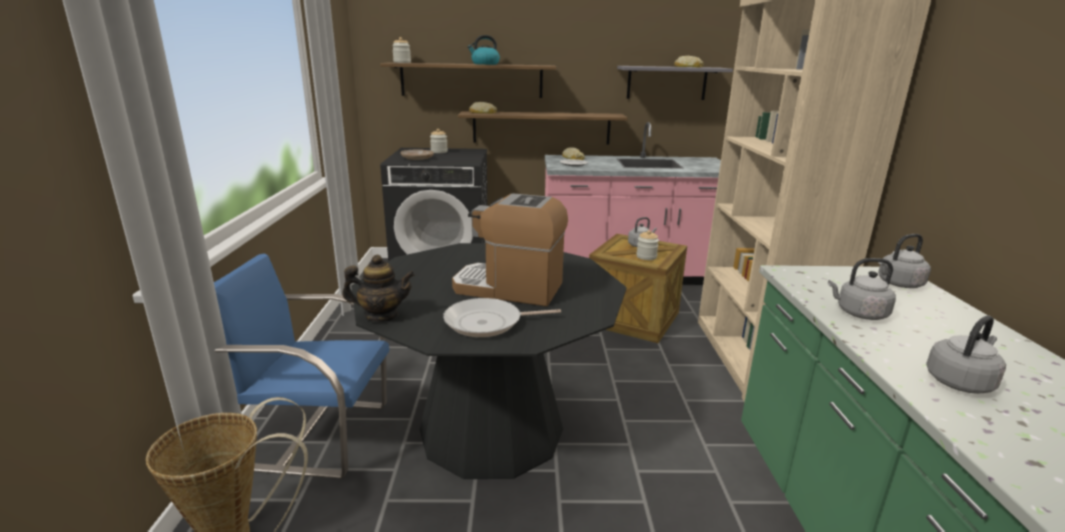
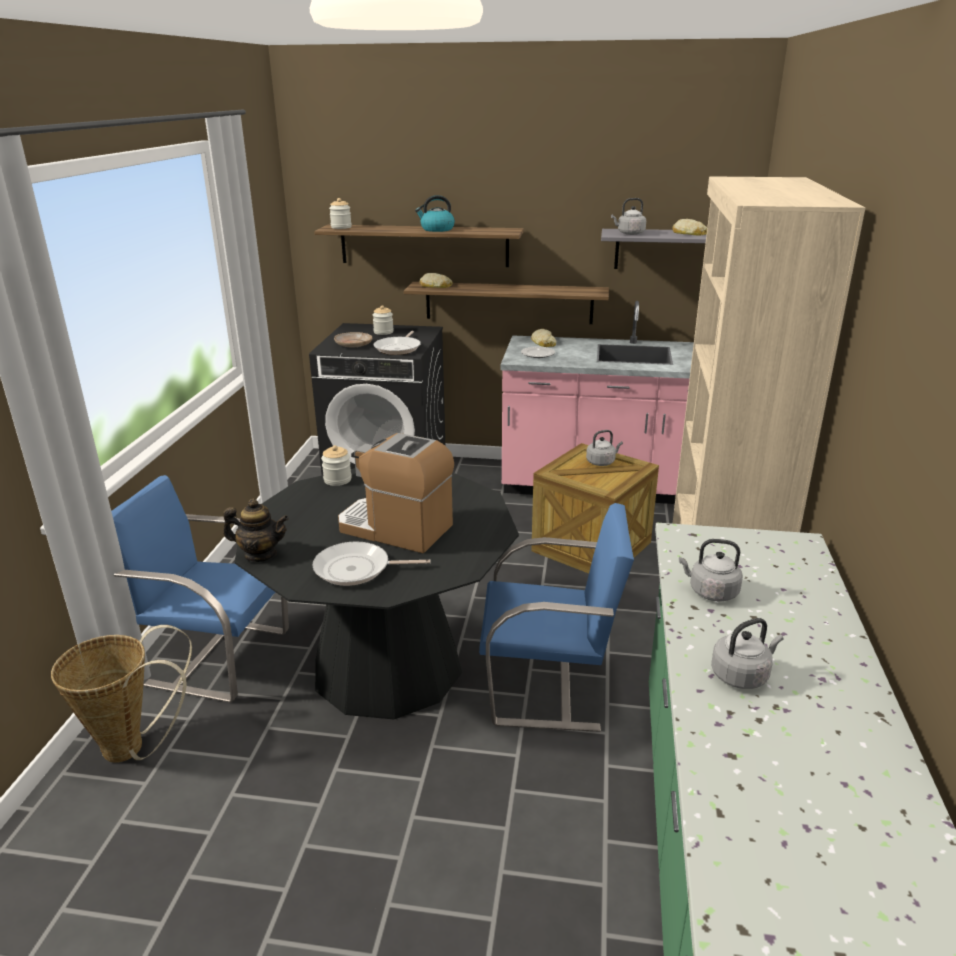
camera: 10 degrees right, 5 degrees up
(458, 160) = (398, 348): none -> frying pan
(646, 257) = (600, 479): jar -> jar (337, 480)
(647, 434) = (549, 687): none -> blue chair
(898, 284) = (789, 557): grey kettle -> grey kettle (629, 233)

